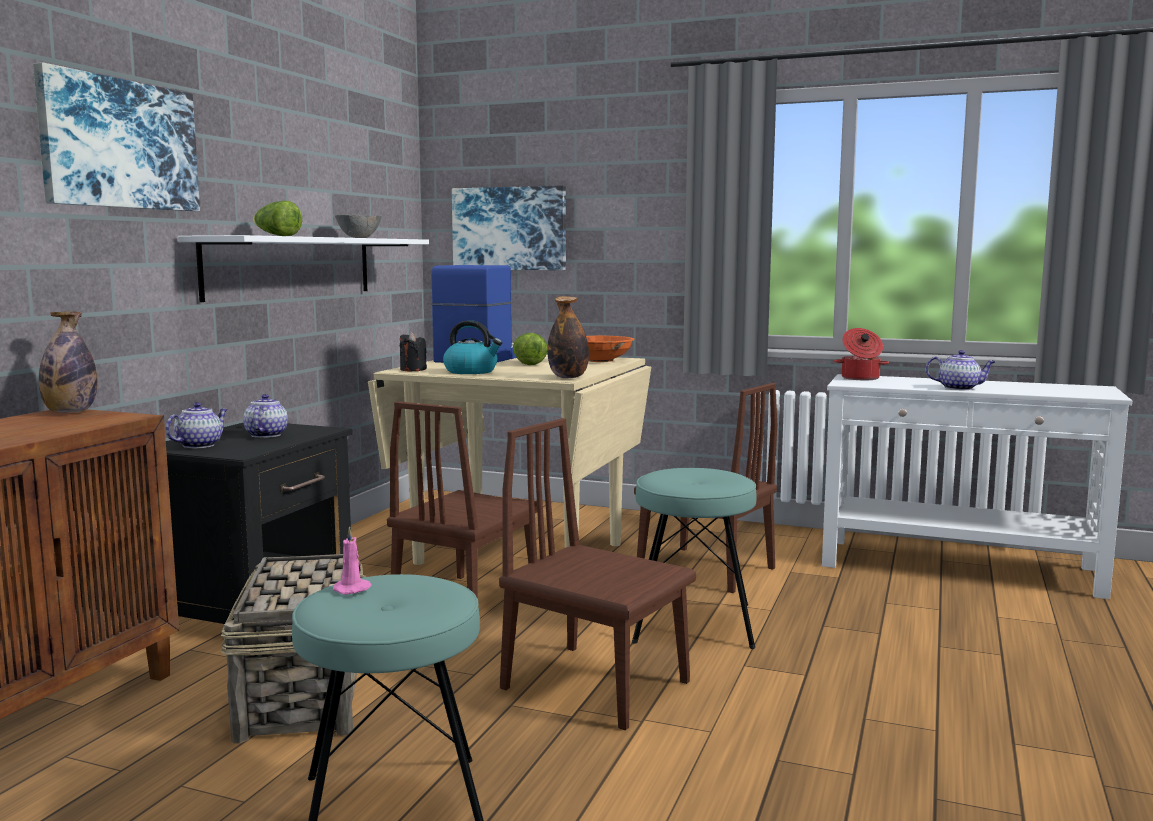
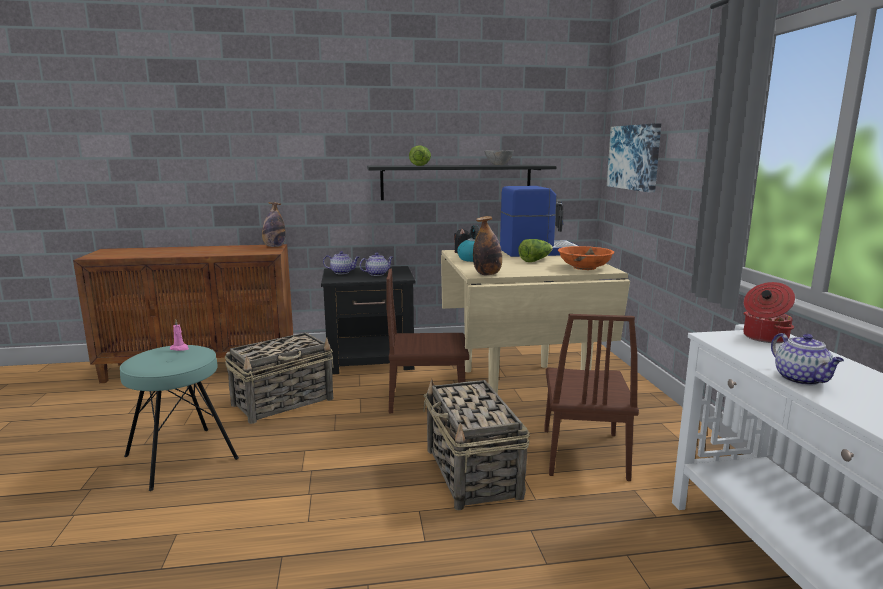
camera: 60 degrees right, 5 degrees up
(119, 144) = (331, 121): picture -> none
(291, 267) = (456, 182): white shelf -> black shelf
(596, 685) = (346, 466): brown chair -> none
(692, 623) = (472, 474): turquoise stool -> basket

